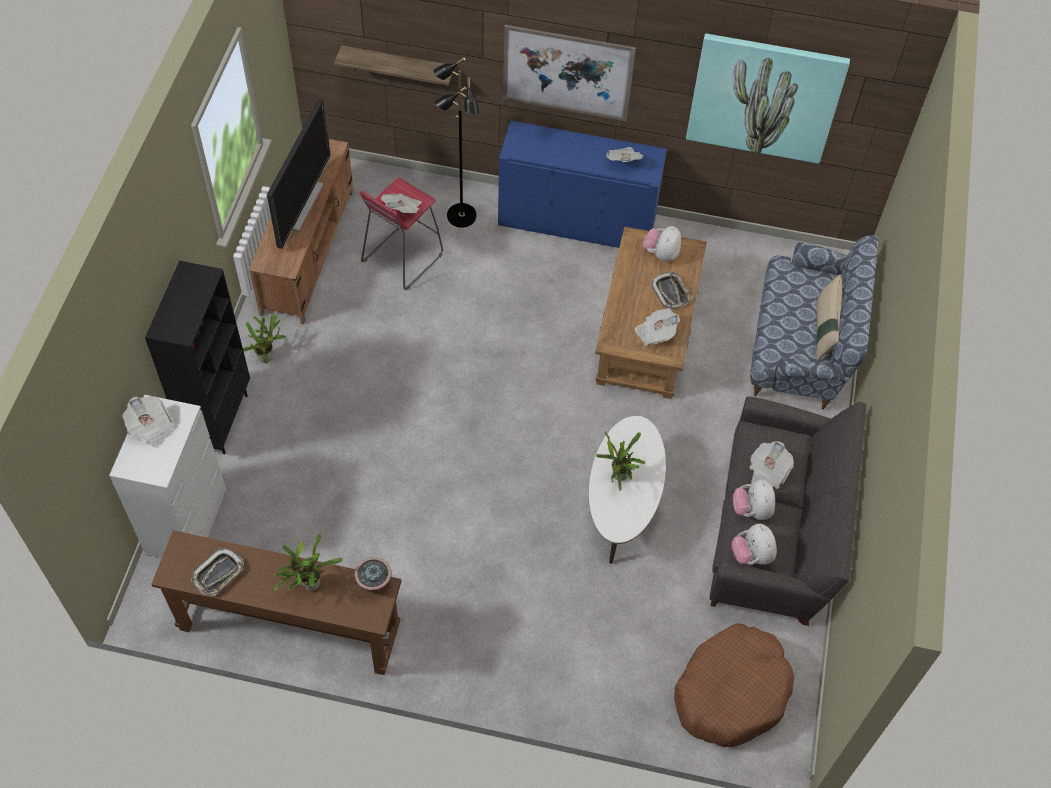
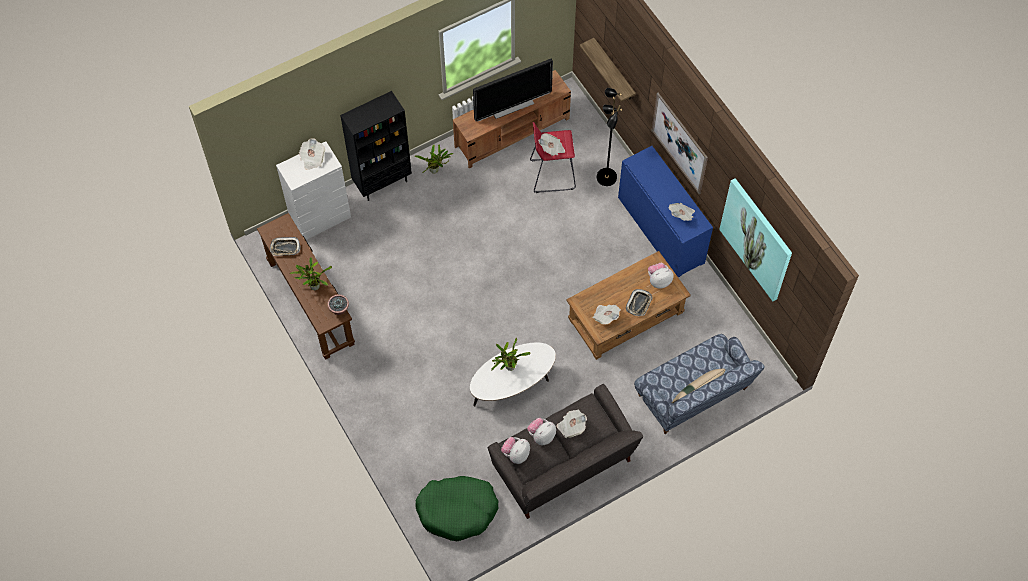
camera: 50 degrees right, 5 degrees up
(731, 691) = (457, 510): brown dog bed -> green dog bed

